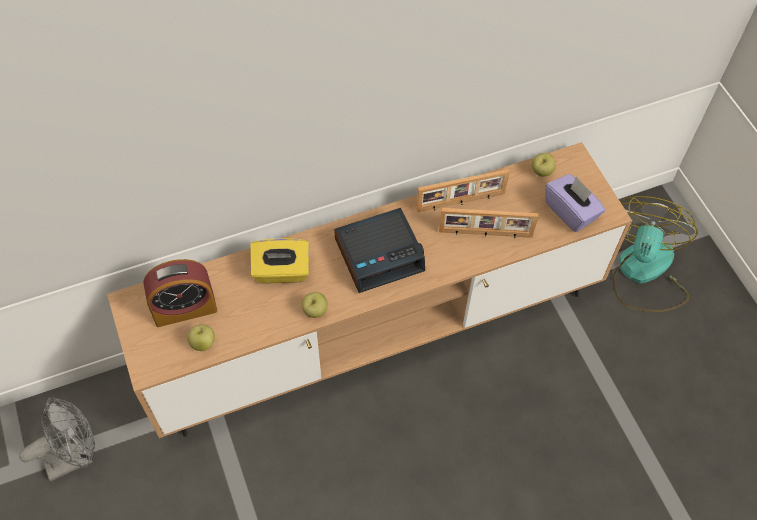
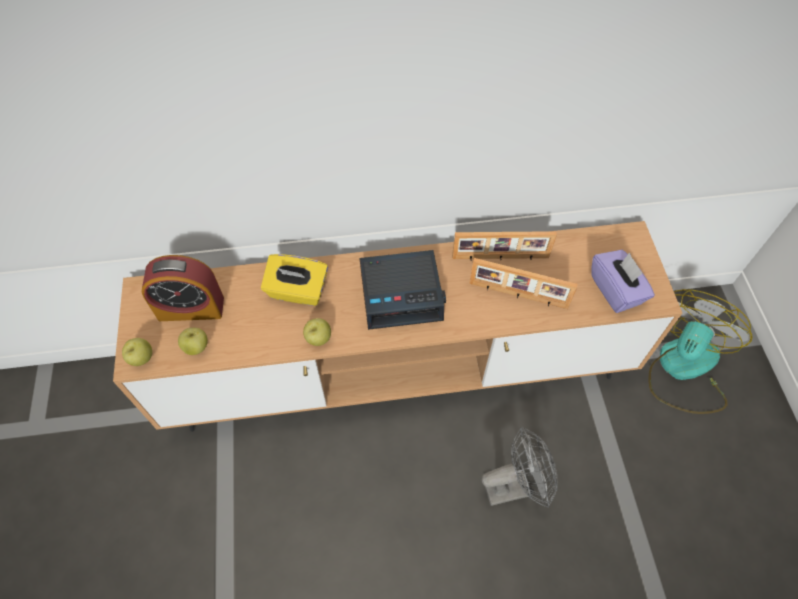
camera: 15 degrees right, 0 degrees up
(75, 457) = (88, 427): grey fan -> grey fan (514, 486)
(541, 172) = (594, 243): apple -> apple (141, 358)

